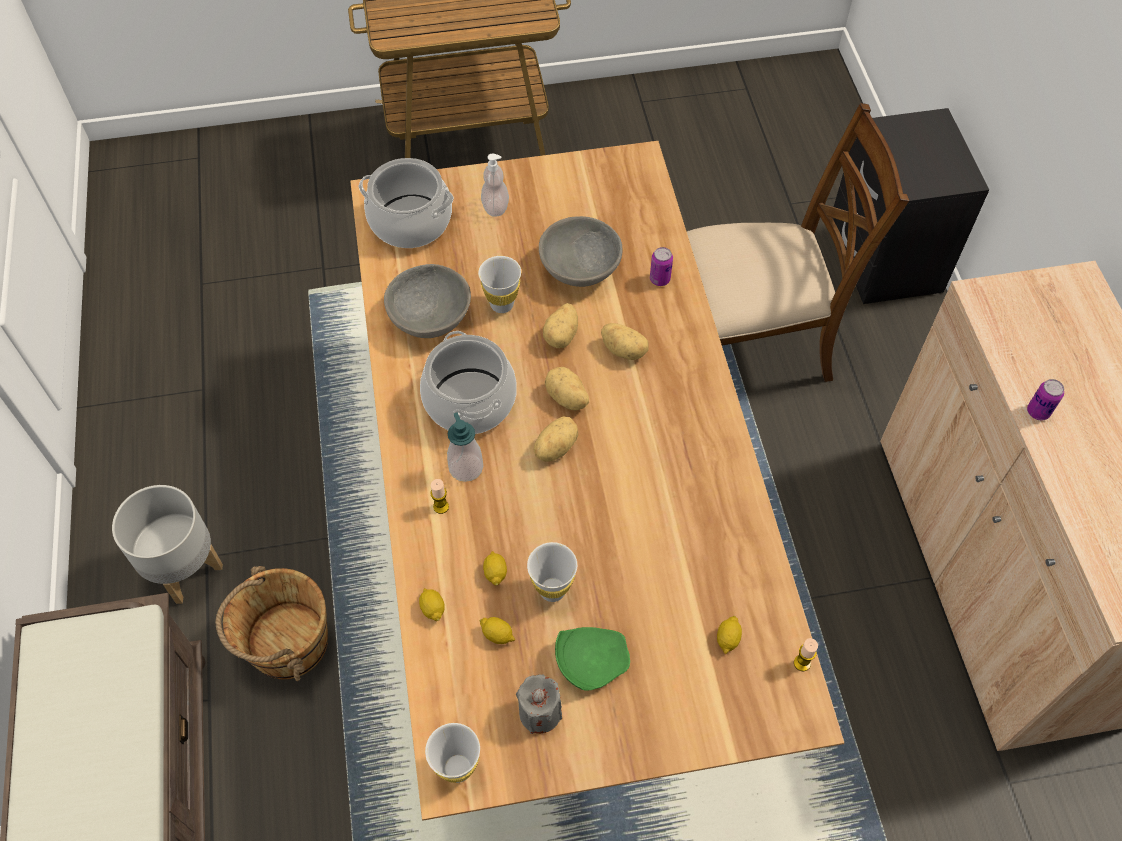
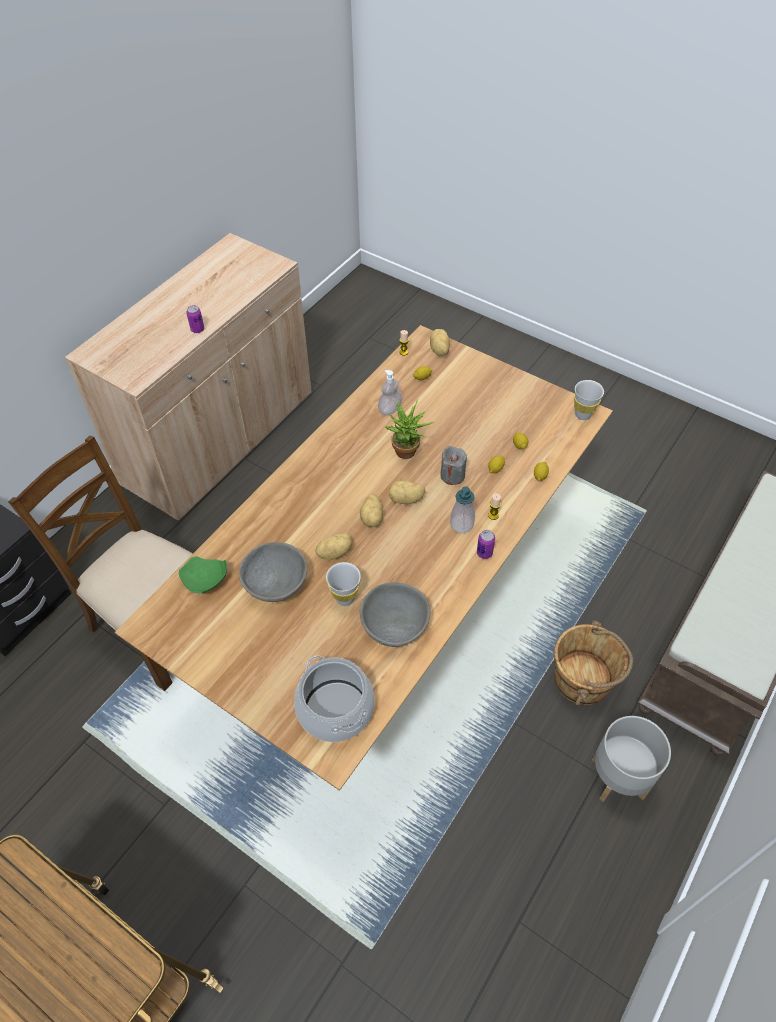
camera: 135 degrees left, 5 degrees down
(469, 401) = (424, 556): cooking pot -> none
(495, 207) = (271, 671): soap dispenser -> soap dispenser (390, 409)
(540, 712) = (529, 408): grey candle -> grey candle (452, 475)
(552, 590) = (476, 444): white cup -> none
(590, 661) = (488, 409): green plate -> green plate (205, 580)
(615, 505) = (408, 454): none -> potted plant
(624, 349) = (312, 518): potato -> potato (439, 350)
(659, 279) = (243, 540): can -> can (484, 553)

